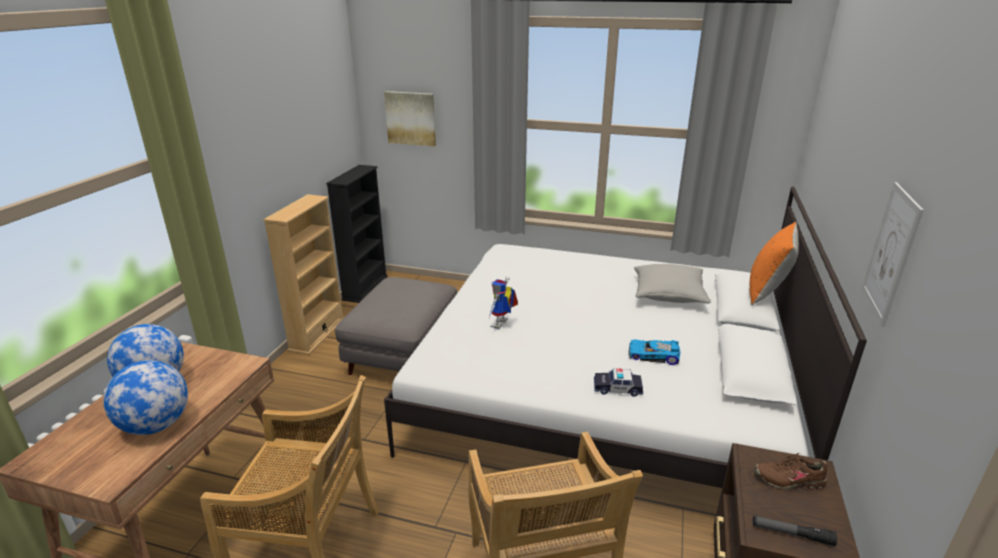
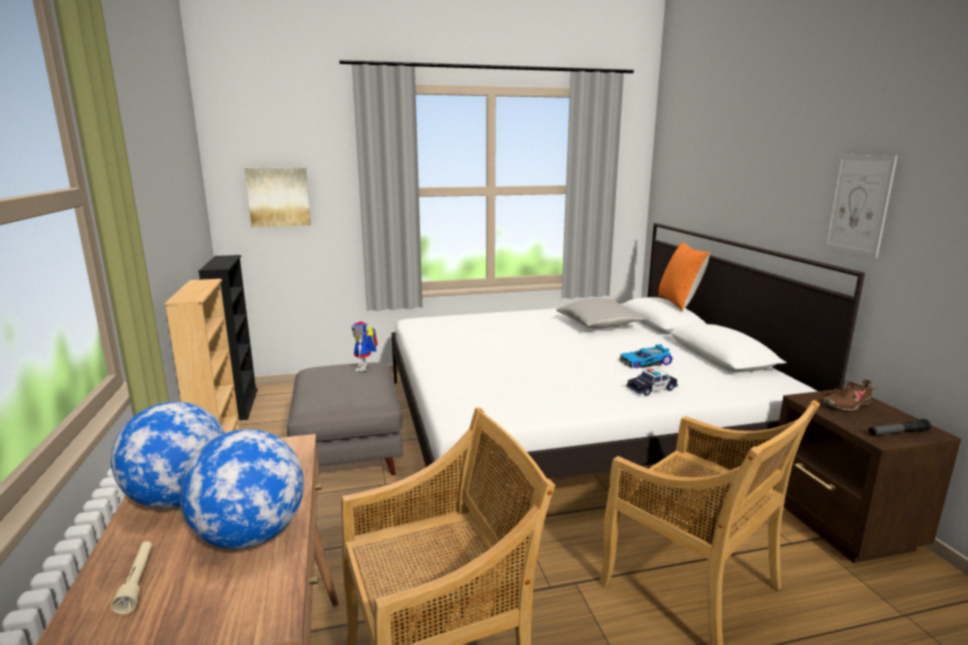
camera: 30 degrees left, 10 degrees down
(87, 433) = (137, 582): none -> beige flashlight
(501, 325) = (492, 371): toy robot -> toy robot (365, 368)

